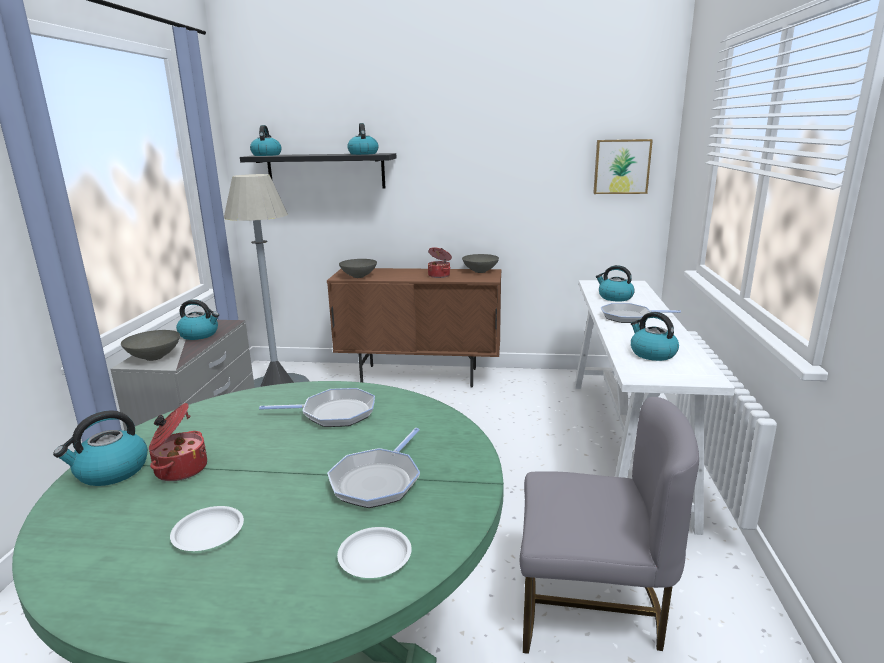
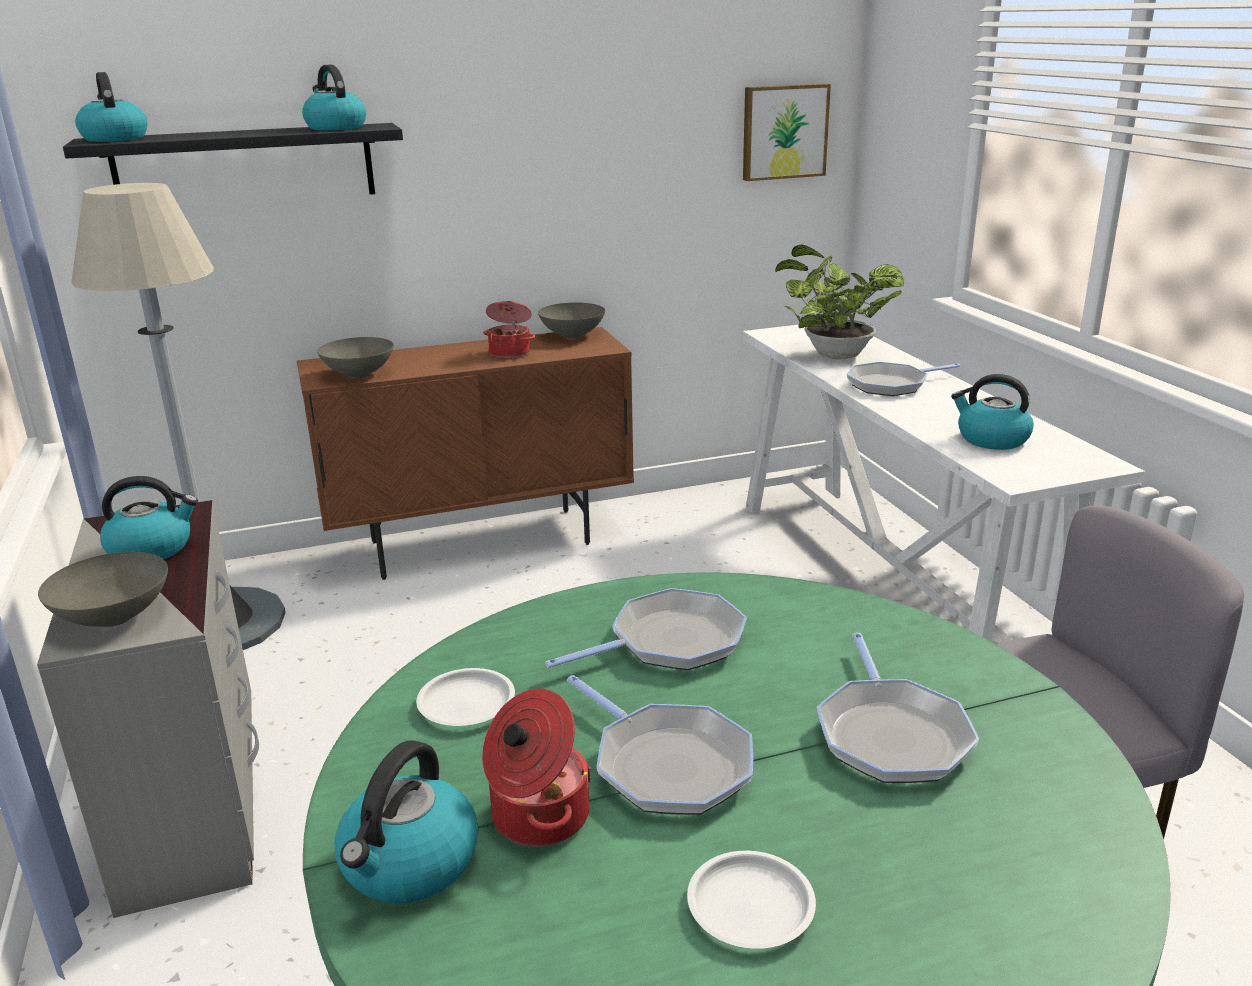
camera: 25 degrees left, 5 degrees up
(259, 464) = (667, 764): none -> frying pan
(375, 557) = (1042, 850): white plate -> white plate (467, 704)
(614, 297) = (832, 354): kettle -> potted plant

